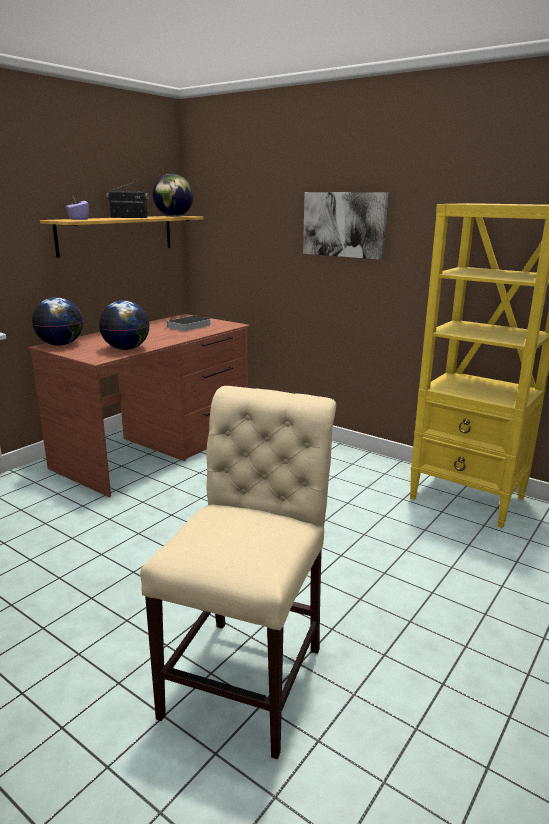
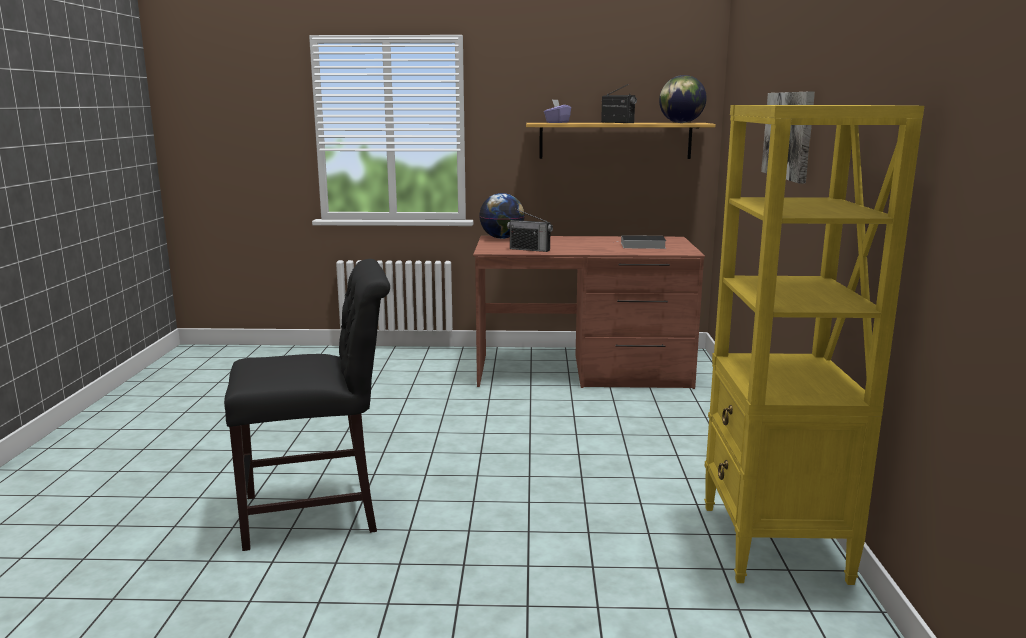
camera: 55 degrees right, 5 degrees down
(126, 349) = (530, 249): globe -> radio
(249, 674) = (320, 513): beige chair -> black chair

